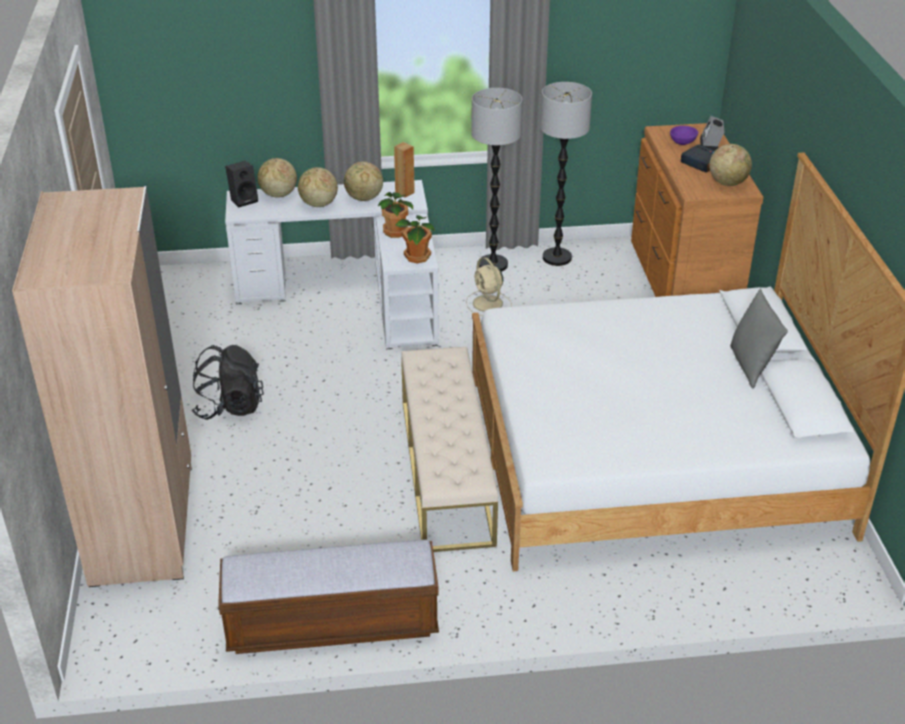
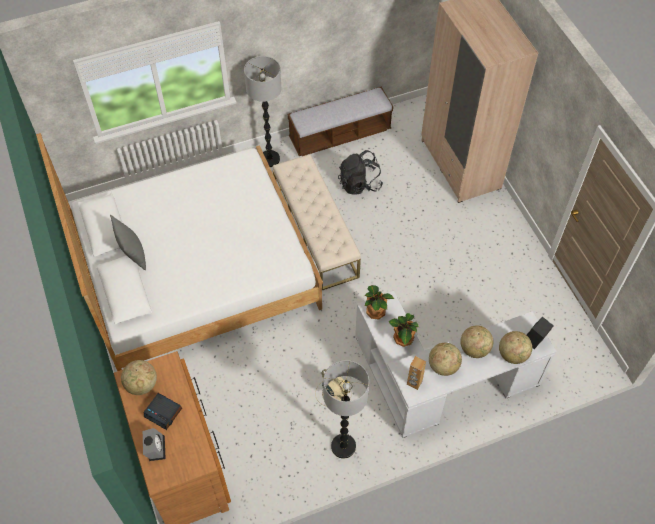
camera: 165 degrees right, 20 degrees up
(229, 406) = (464, 251): black backpack -> black backpack (359, 184)
(557, 258) = (292, 470): floor lamp -> floor lamp (269, 159)
(683, 143) = (180, 444): purple bowl -> none

